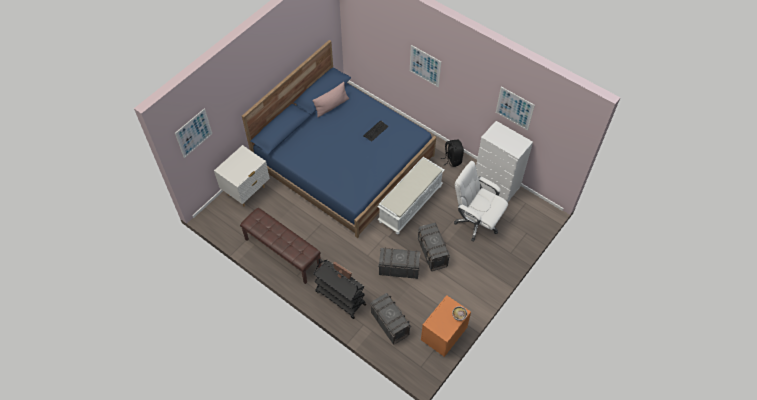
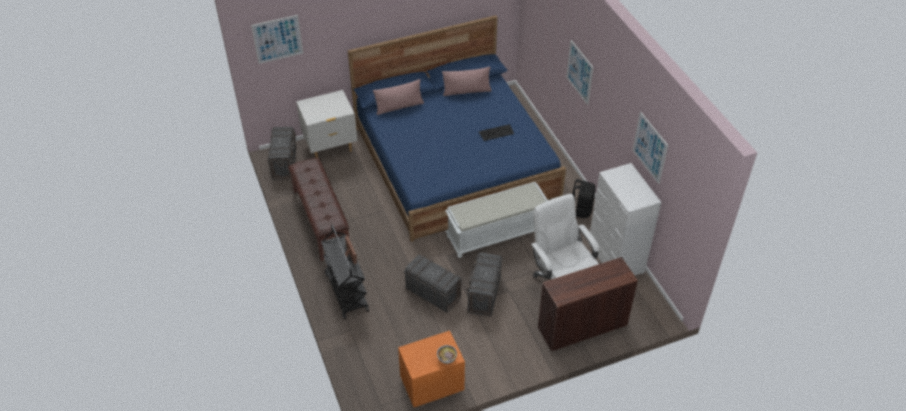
camera: 30 degrees right, 10 degrees down
(292, 140) = (399, 107): none -> pink pillow
(390, 324) = (380, 344): grey storage box -> grey storage box (284, 163)
(506, 244) = (581, 325): none -> brown desk

